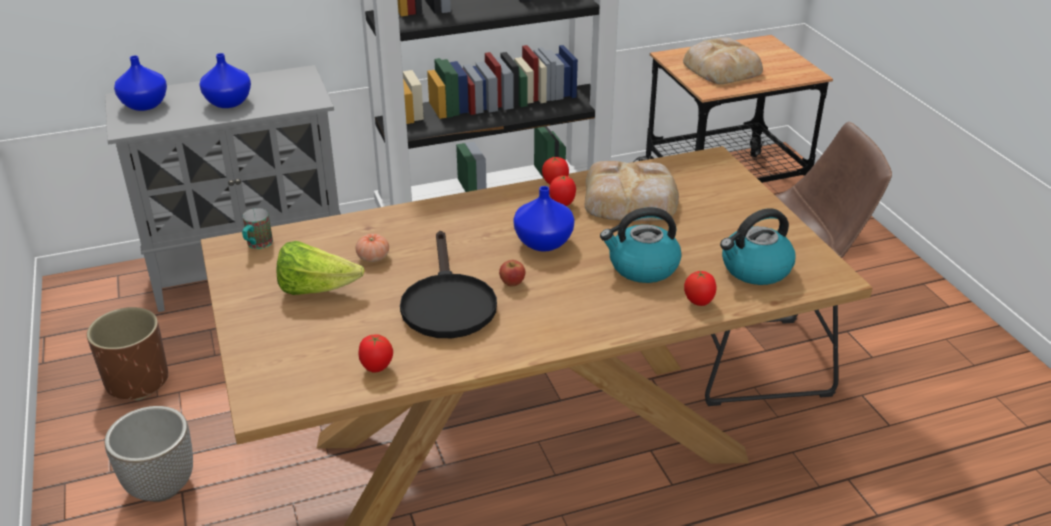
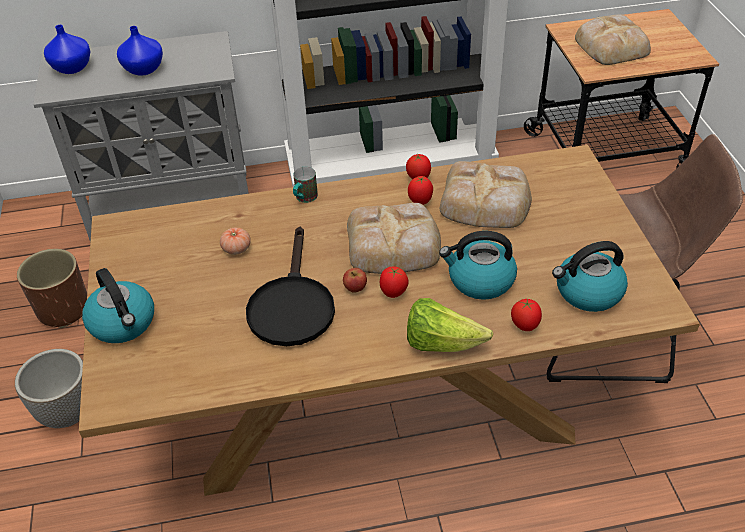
camera: 10 degrees right, 10 degrees up
(257, 245) = (138, 227): mug -> mug (304, 199)
(262, 332) = (123, 323): none -> kettle
(316, 289) = (179, 279): lettuce -> lettuce (441, 343)
(376, 368) = (214, 372): tomato -> tomato (393, 293)
(544, 242) = (394, 245): blue vase -> bread

